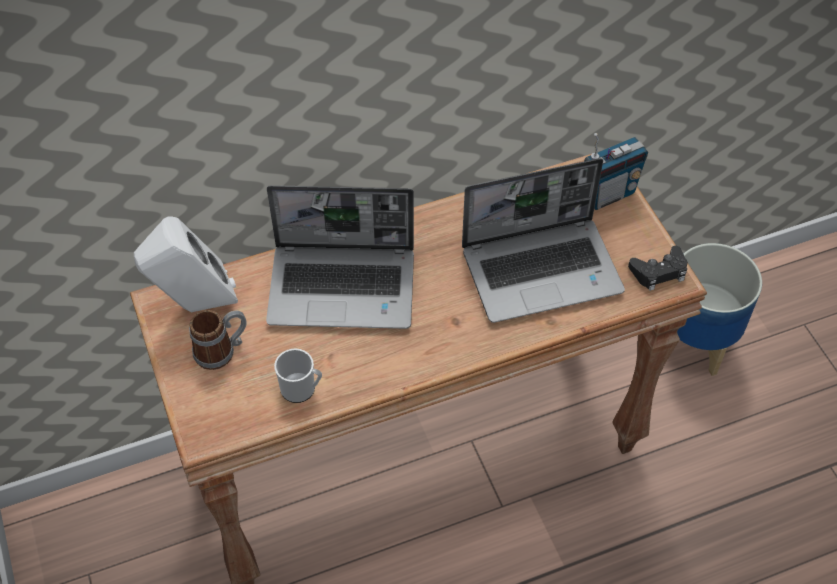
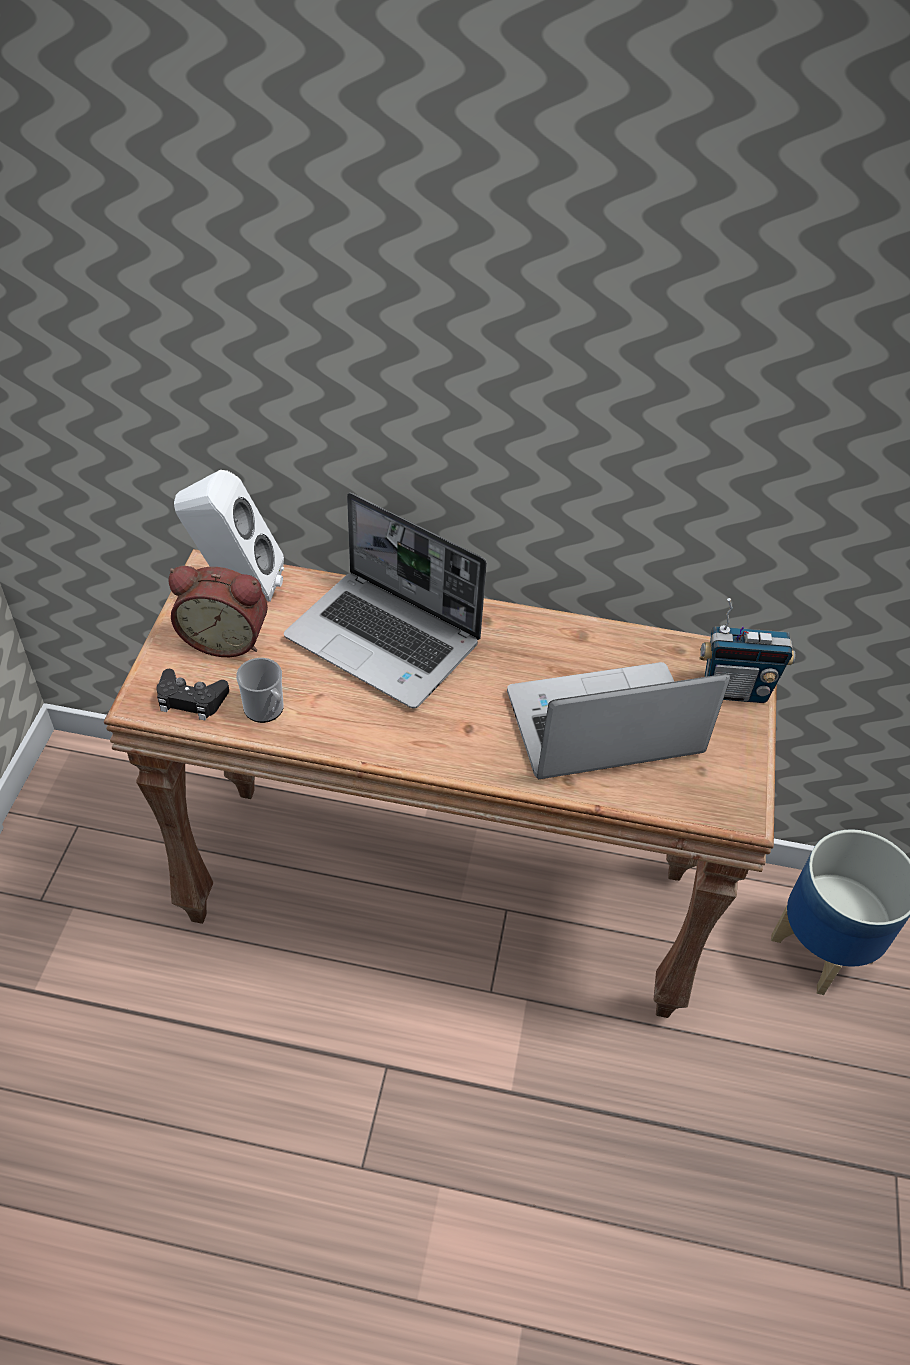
camera: 30 degrees right, 5 degrees down
(222, 350) = (226, 638): mug -> alarm clock
(543, 270) = (601, 727): laptop -> laptop turned 150 degrees clockwise
(659, 272) = (731, 795): black game controller -> black game controller (191, 699)

